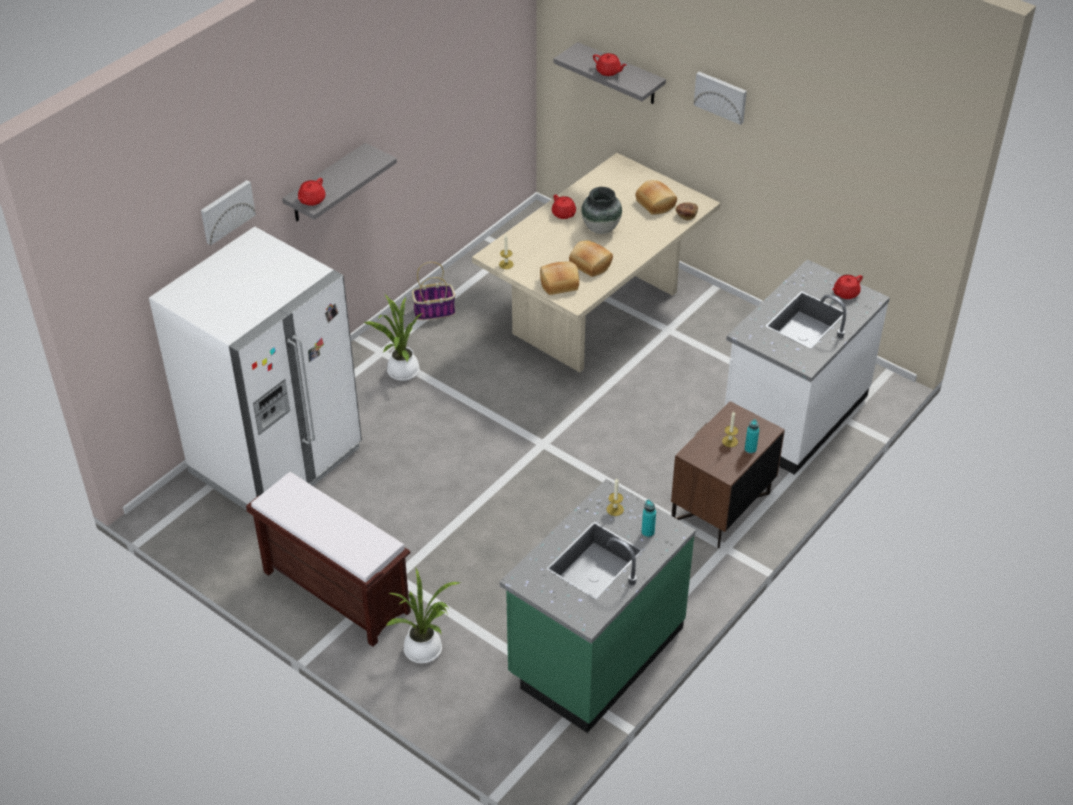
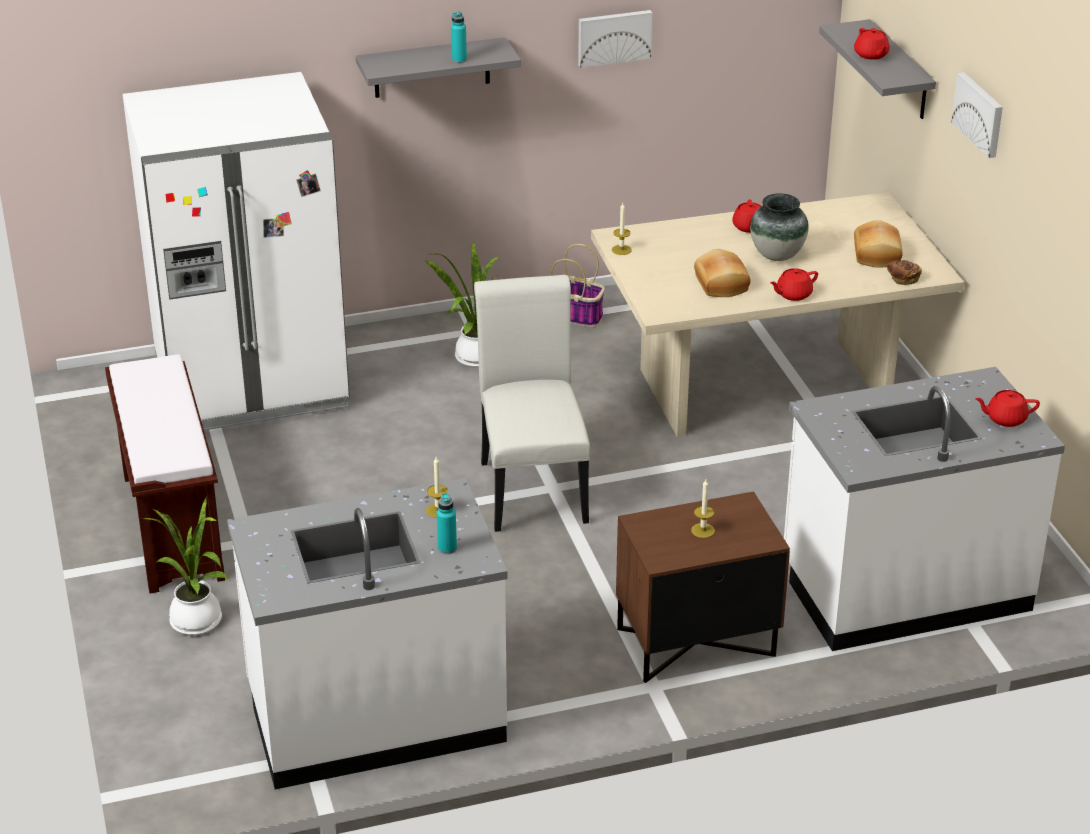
camera: 35 degrees right, 10 degrees down
(226, 211) = (263, 35): picture -> picture (614, 37)
(311, 200) = (382, 66): red teapot -> red teapot (793, 294)
(529, 449) = (532, 486): none -> white chair
(559, 283) = (661, 288): bread -> none
(595, 652) = (375, 715): green counter -> white counter
(750, 449) = (719, 549): turquoise bottle -> turquoise bottle (459, 60)

